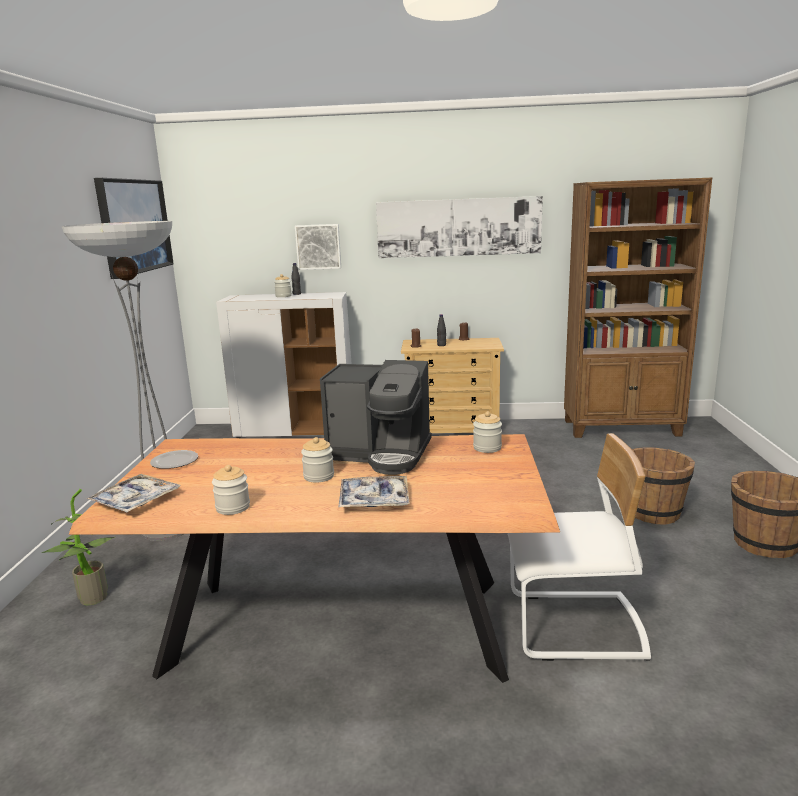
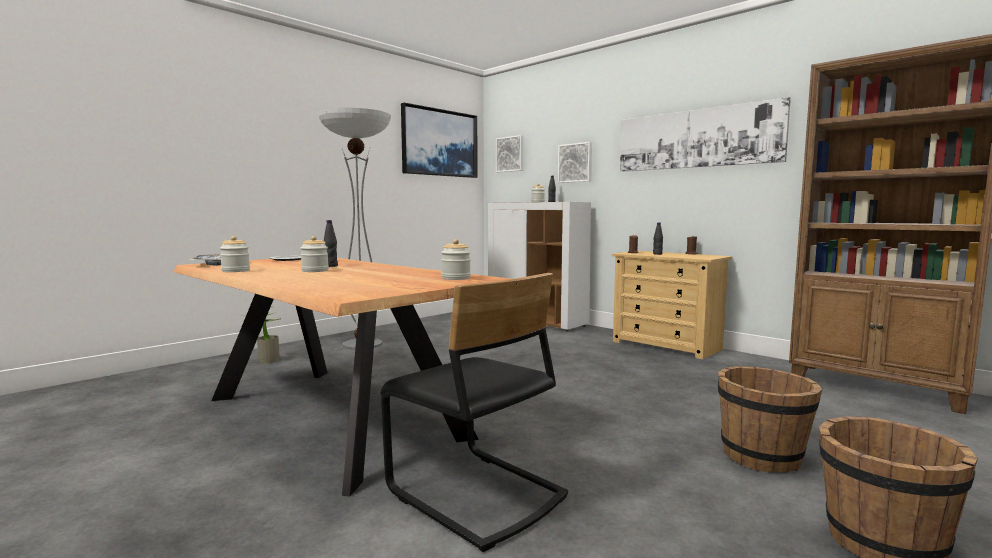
camera: 40 degrees right, 10 degrees down
(217, 232) = (510, 154): none -> picture
(292, 461) = (331, 266): none -> black bottle
(374, 500) = (295, 279): tray -> none
(380, 454) = (382, 271): coffee machine -> none
(575, 627) = (475, 495): white chair -> black chair

